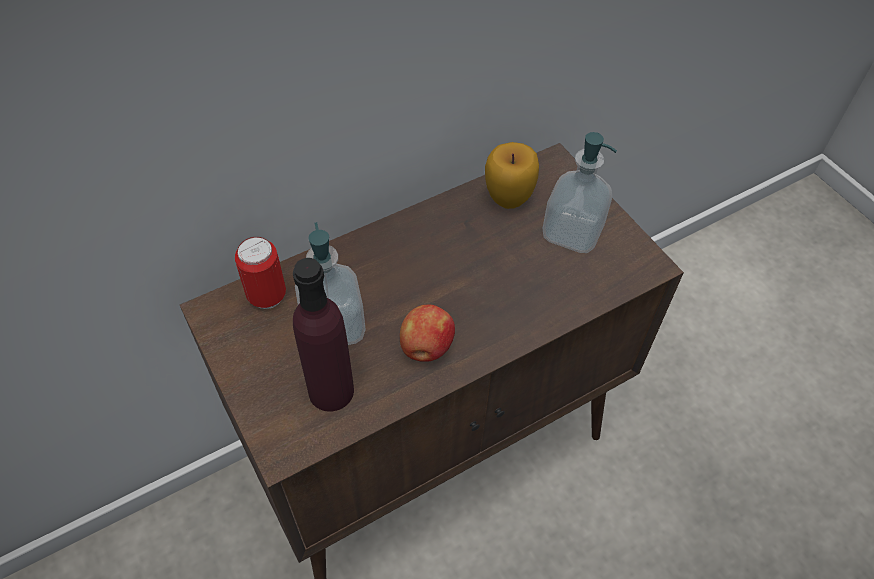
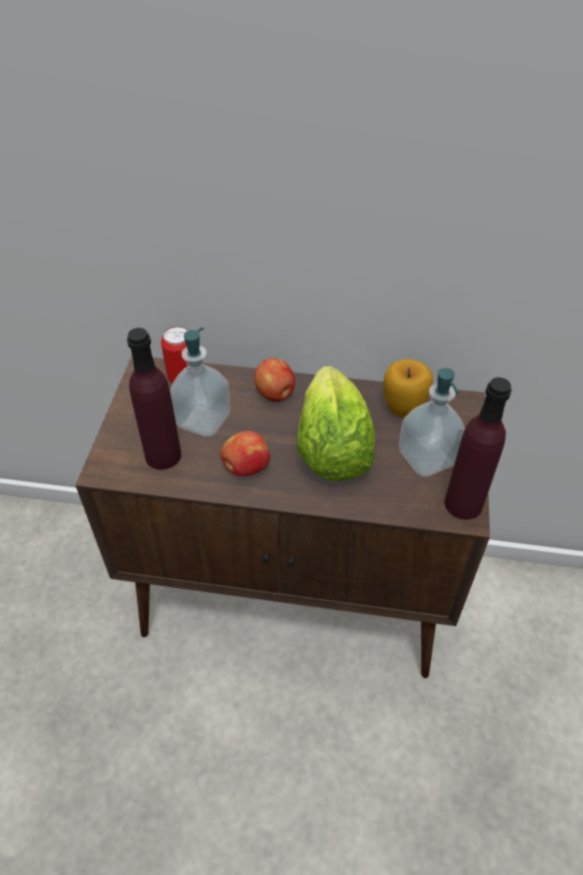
camera: 40 degrees right, 5 degrees down
(379, 255) = (275, 394): none -> apple
(486, 277) = (332, 449): none -> lettuce
(638, 256) = (463, 503): none -> purple bottle

